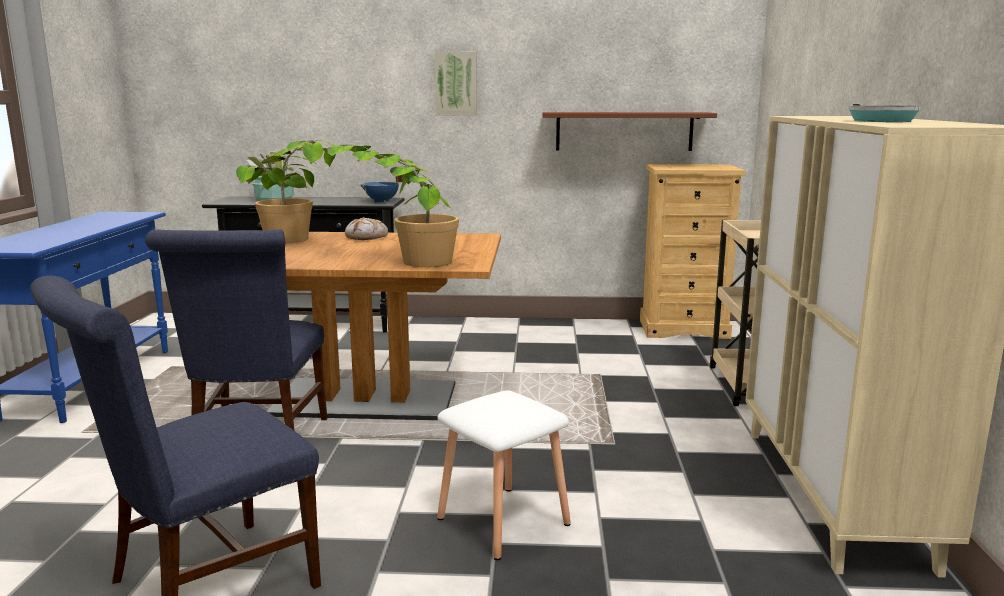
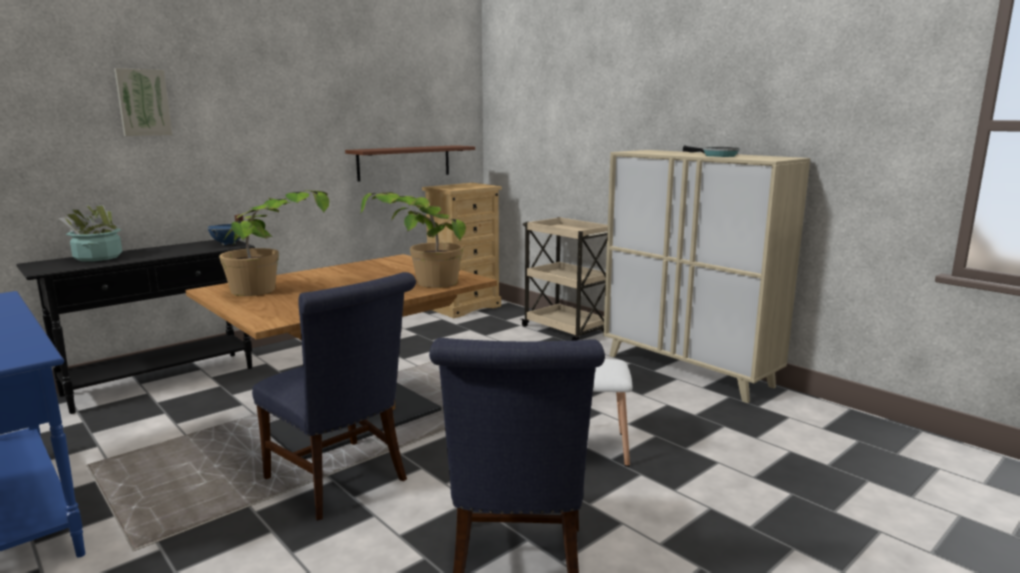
camera: 45 degrees left, 0 degrees up
(367, 237) = (317, 275): bread -> none
(456, 83) = (270, 127): picture -> picture (143, 102)

